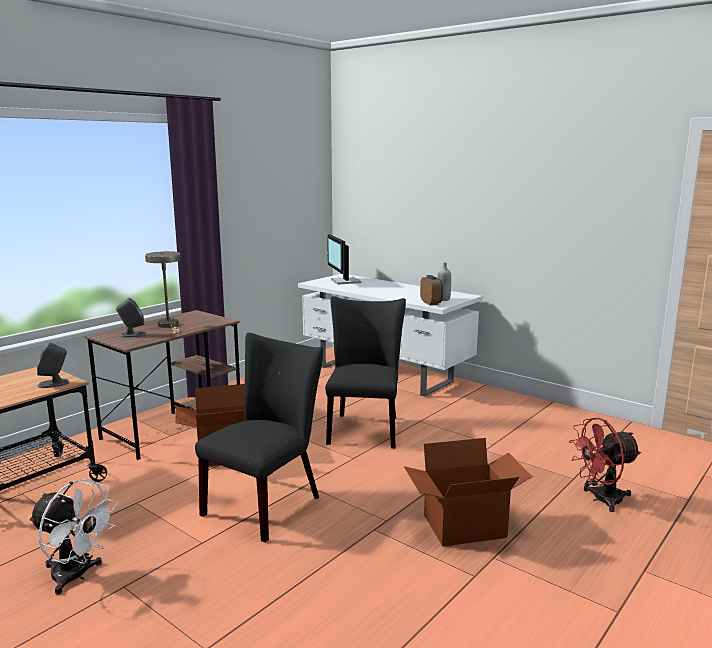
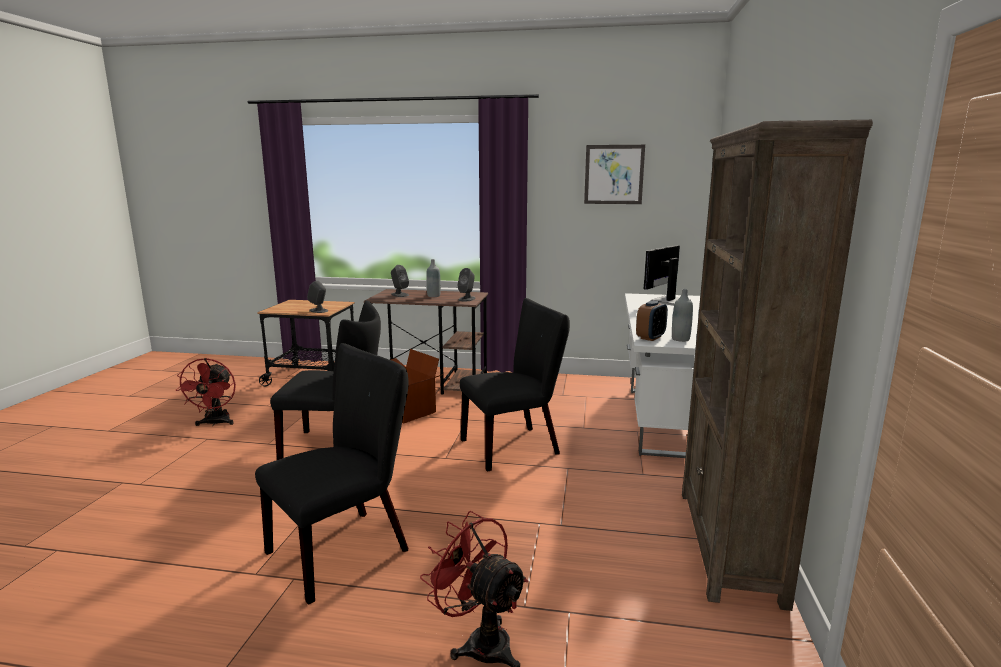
camera: 60 degrees right, 0 degrees up
(76, 576) = (215, 423): white fan -> red fan
(169, 325) = (433, 296): beige table lamp -> grey bottle
(210, 319) = (467, 299): none -> grey speaker
(271, 176) = (614, 174): none -> picture
(465, 527) = (346, 548): cardboard box -> black chair
(546, 409) = (728, 544): none -> brown bookcase

